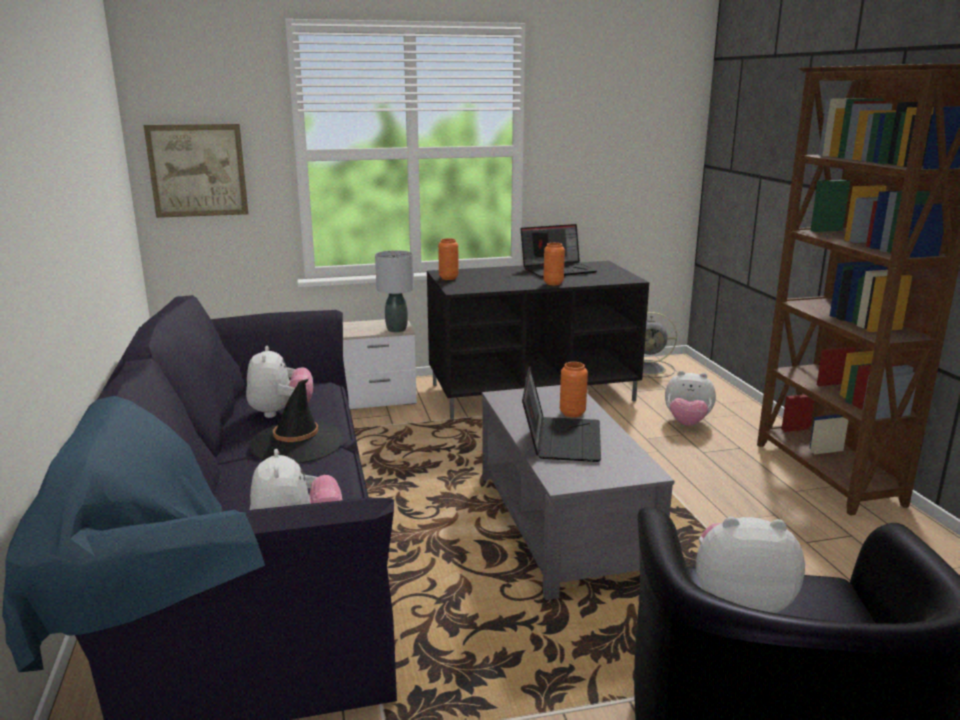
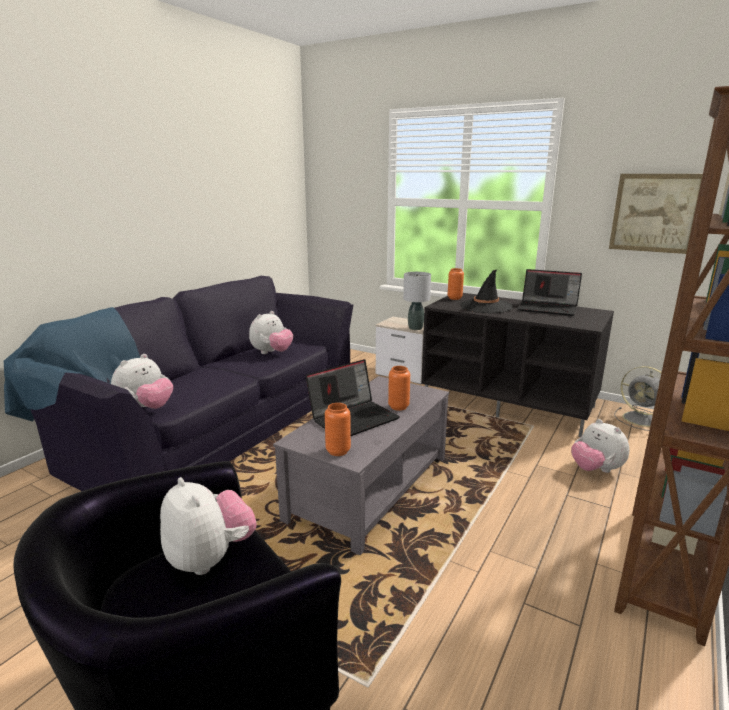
camera: 45 degrees right, 0 degrees up
(197, 170) = (336, 208): picture -> picture (655, 213)
(297, 443) = (242, 368): black hat -> black hat (485, 306)
(553, 283) = (516, 316): orange vase -> orange vase (338, 451)

